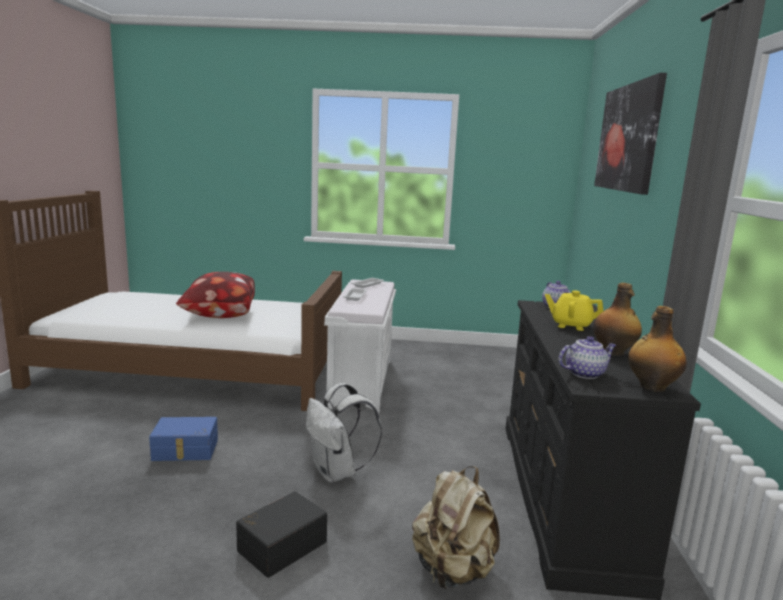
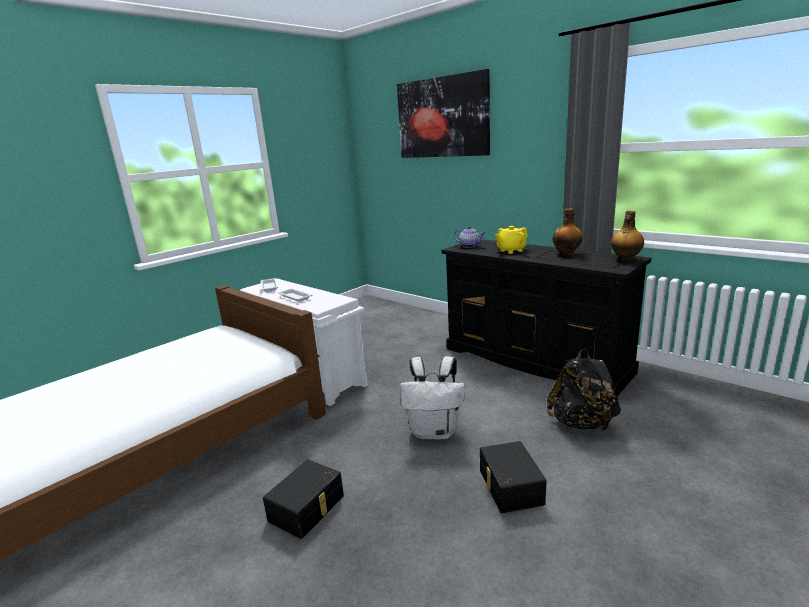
camera: 50 degrees left, 5 degrees up
(185, 450) = (308, 508): blue storage box -> black storage box
(219, 315) = (161, 378): pillow -> none
(452, 571) = (582, 423): beige backpack -> black backpack
(585, 373) = (597, 265): teapot -> none

